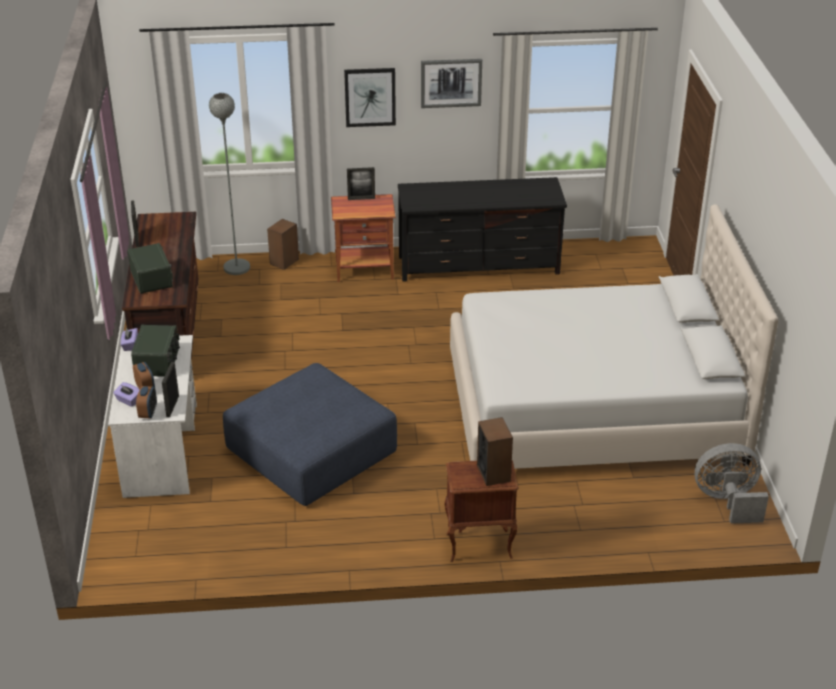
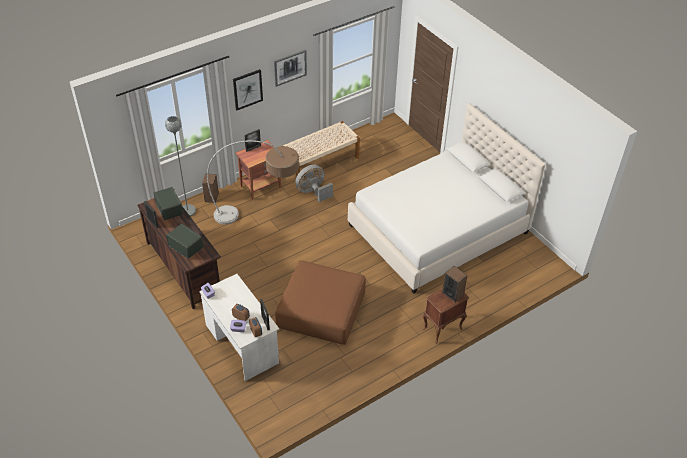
camera: 30 degrees left, 10 degrees up
(158, 362) = (233, 298): radio -> radio (169, 209)
(310, 451) = (321, 311): blue ottoman -> brown ottoman
(332, 304) = (260, 215): none -> floor lamp
(479, 266) = (320, 162): black dresser -> beige bench
(727, 501) = (532, 257): grey fan -> grey fan (313, 192)

